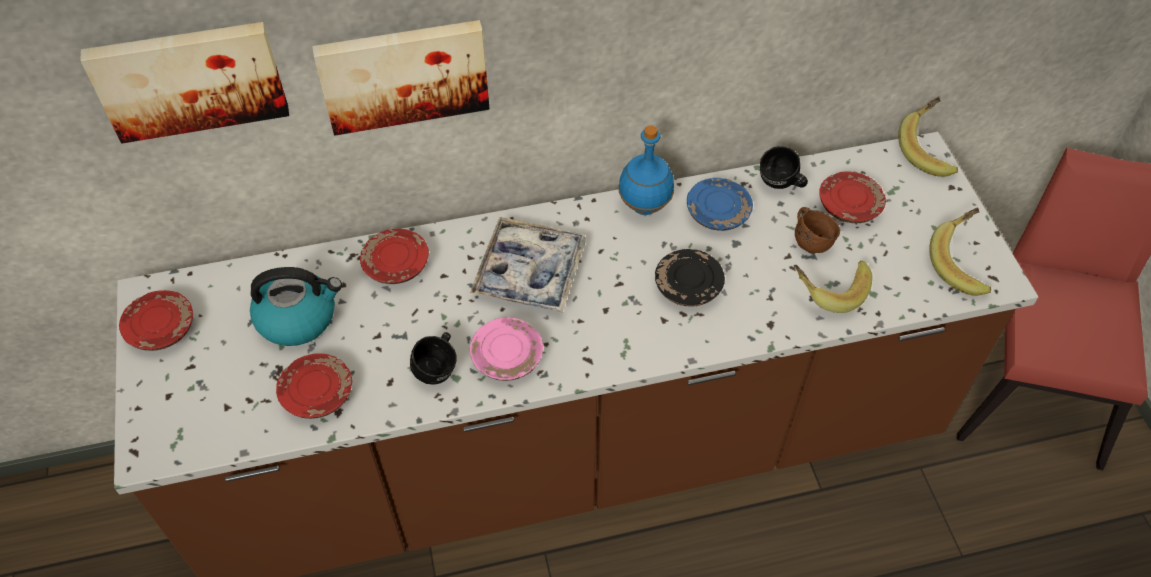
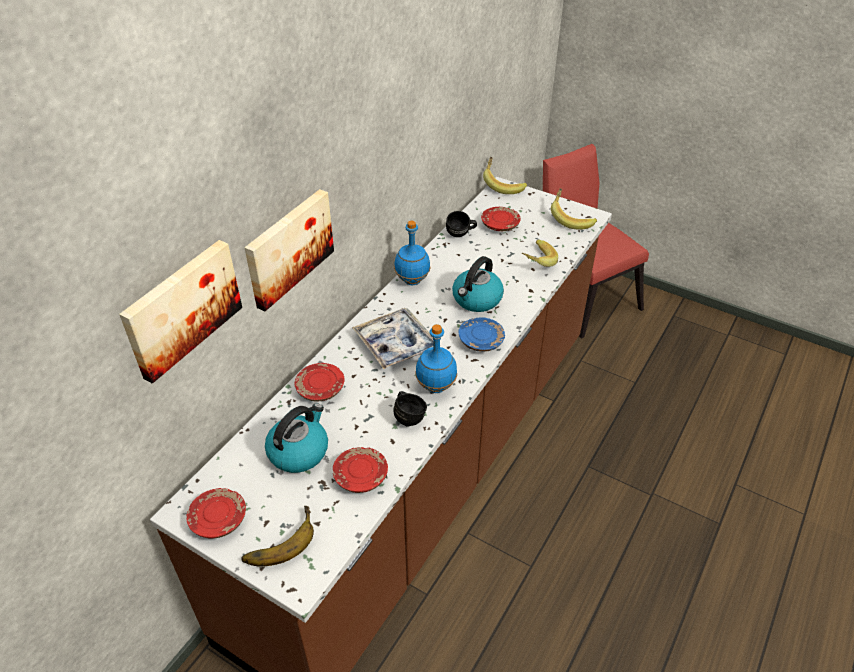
camera: 45 degrees left, 10 degrees down
(179, 393) = (278, 540): none -> banana
(507, 357) = (435, 386): pink plate -> blue bottle
(688, 286) = (477, 299): black plate -> kettle
(718, 212) = (449, 262): blue plate -> blue plate (481, 340)
(811, 240) = (503, 247): brown mug -> none

